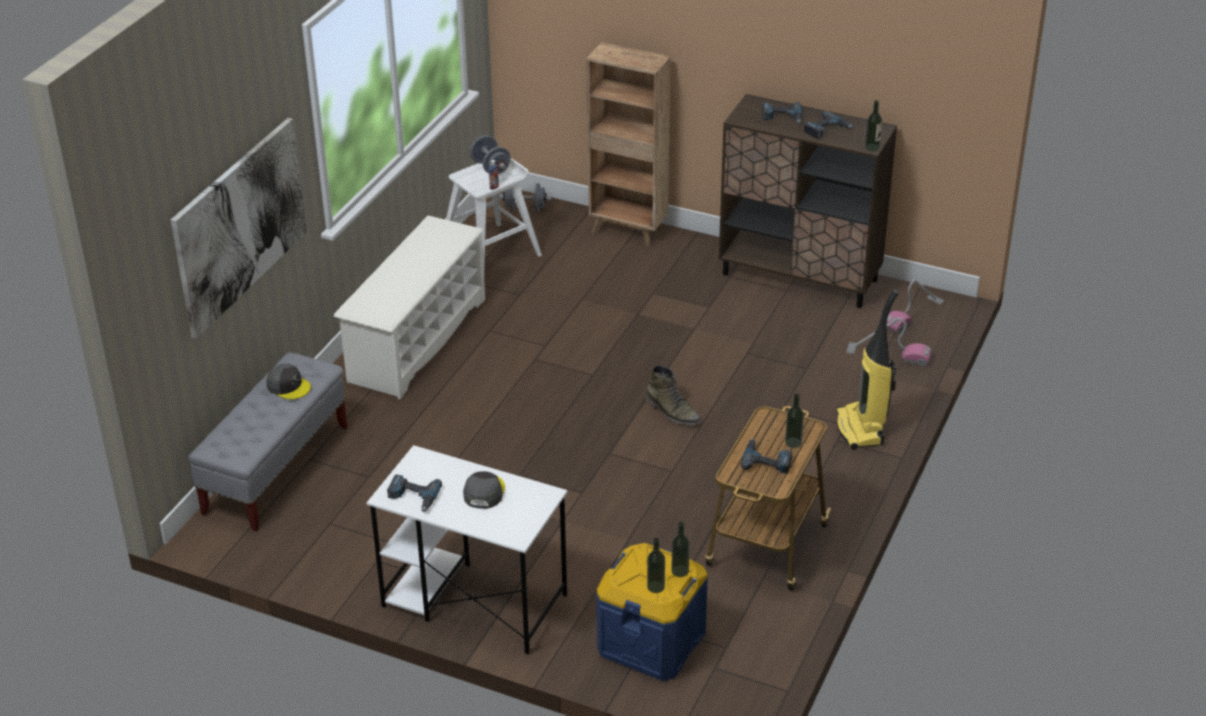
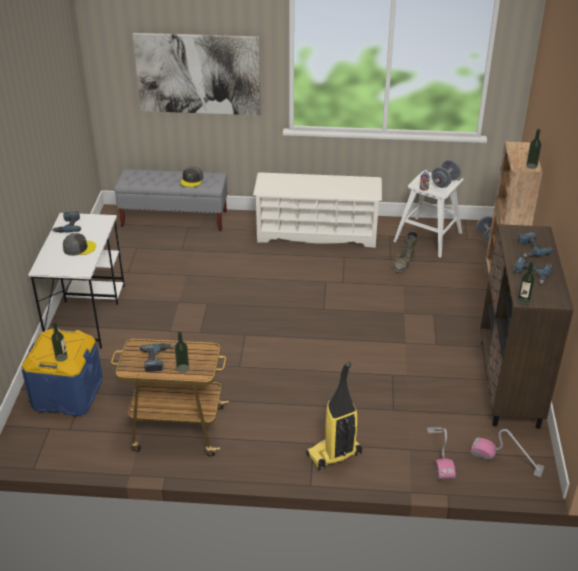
camera: 70 degrees right, 0 degrees up
(655, 587) = (43, 350): bottle -> bottle (531, 166)
(672, 412) = (303, 353): green boot -> green boot (403, 261)

